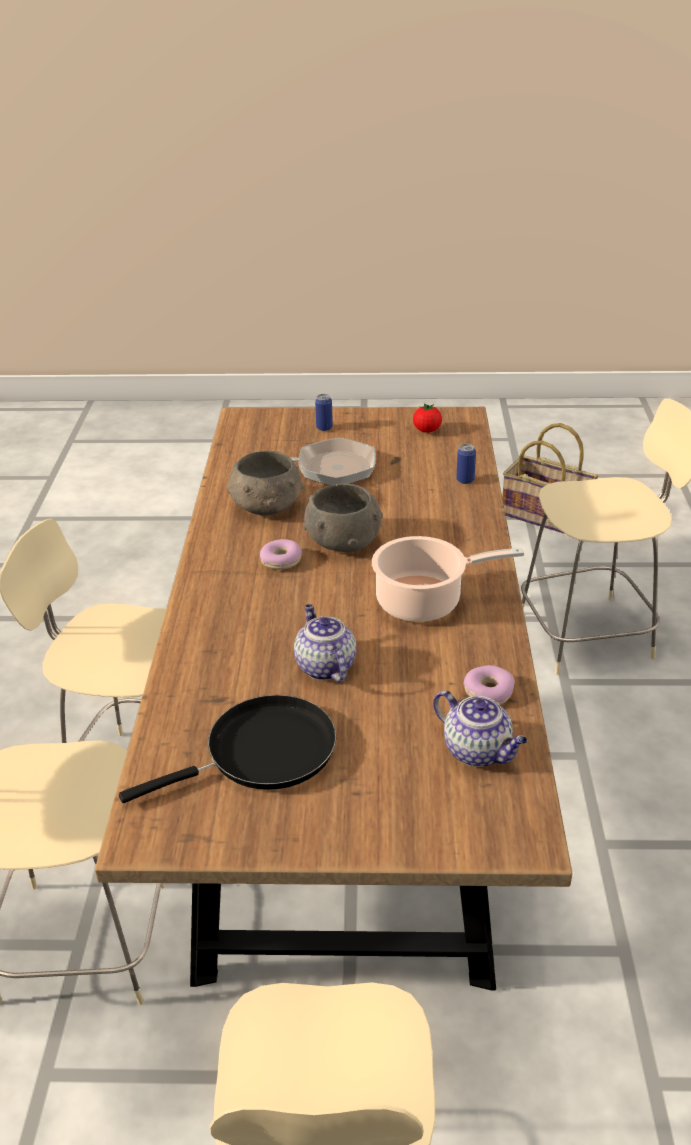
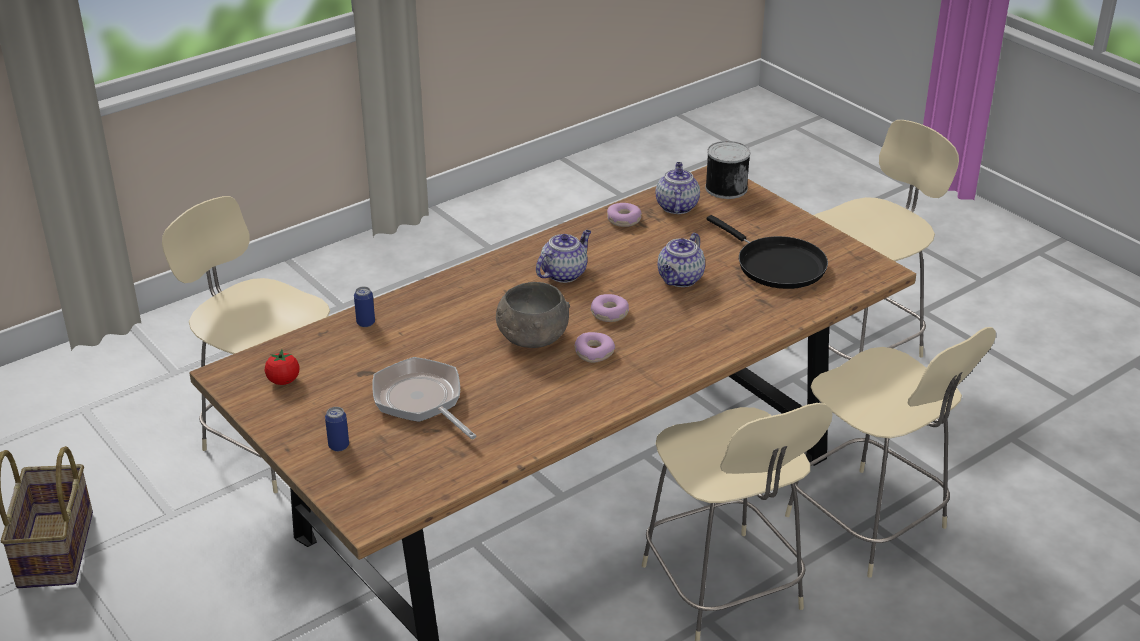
camera: 130 degrees left, 0 degrees up
(262, 753) = (776, 265): black frying pan -> black frying pan turned 150 degrees counterclockwise
(266, 507) = (528, 401): grey bowl -> none
(324, 595) = (609, 314): none -> donut
(424, 601) = (564, 273): cooking pot -> teapot
(483, 828) = (725, 187): none -> can

